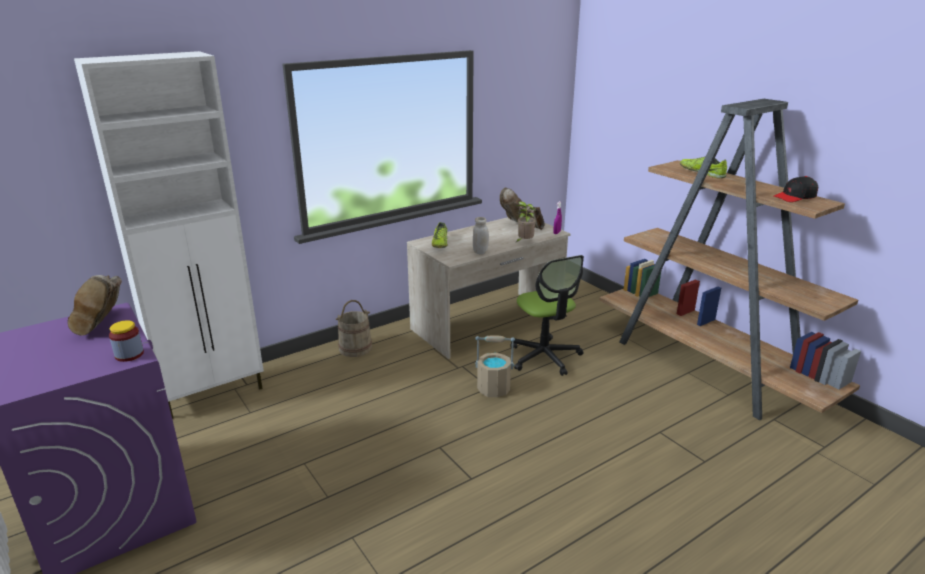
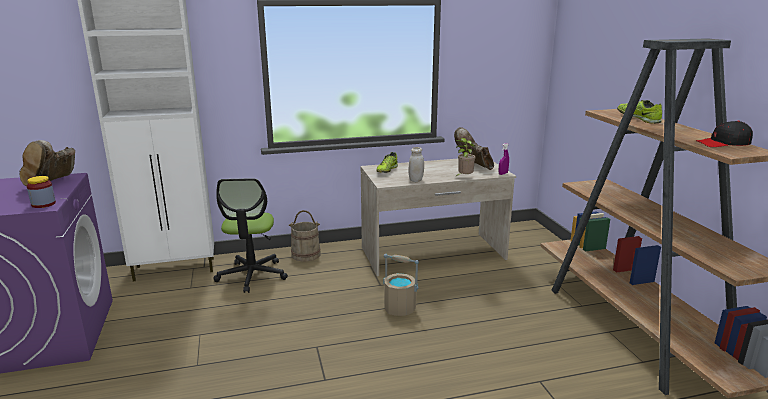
camera: 20 degrees right, 5 degrees down
(544, 357) = (467, 290): office chair -> office chair (252, 275)

